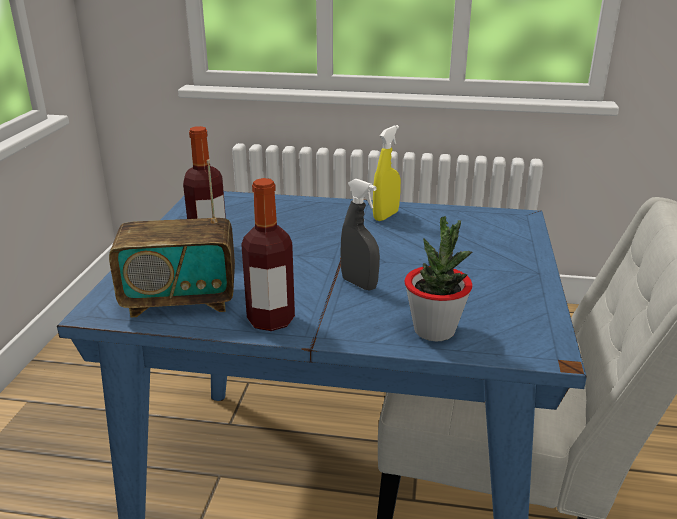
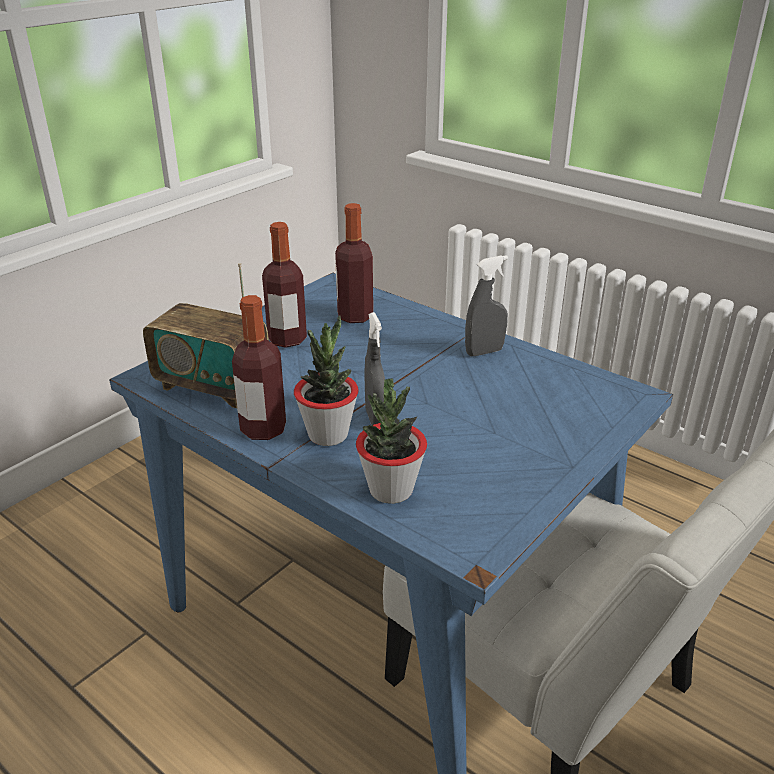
camera: 30 degrees right, 5 degrees up
(250, 216) = (355, 316): none -> bottle
(334, 307) = (328, 434): none -> potted plant
(385, 216) = (484, 352): yellow spray bottle -> grey spray bottle

